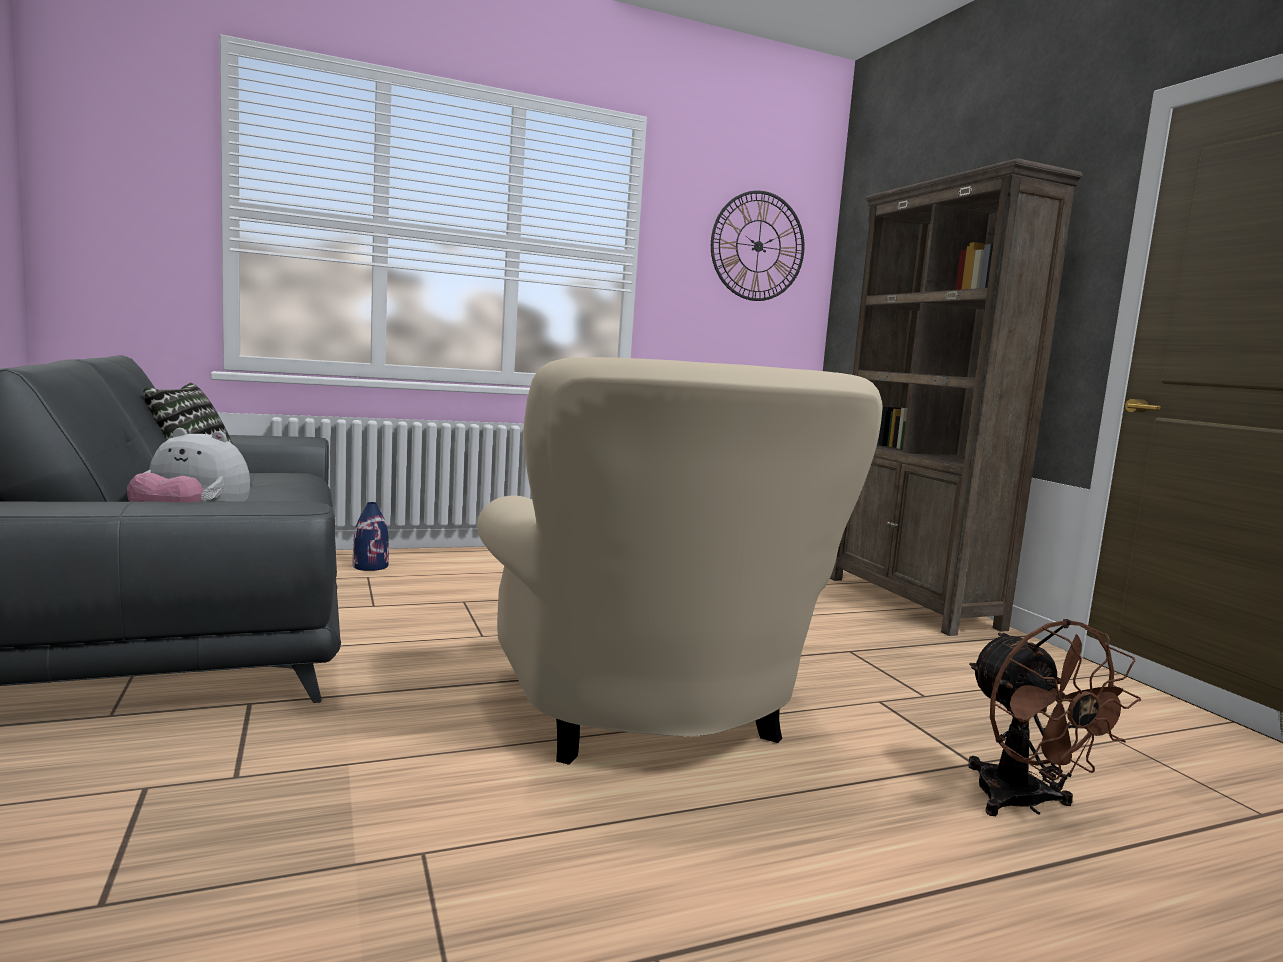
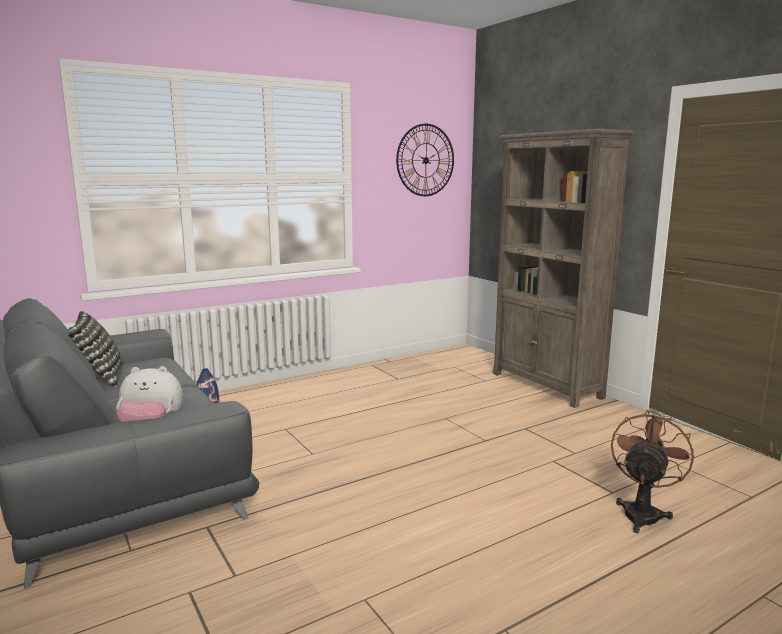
camera: 10 degrees left, 5 degrees up
(651, 720) = (439, 496): beige armchair -> none
(1023, 804) = (643, 512): brown fan -> brown fan turned 120 degrees counterclockwise

